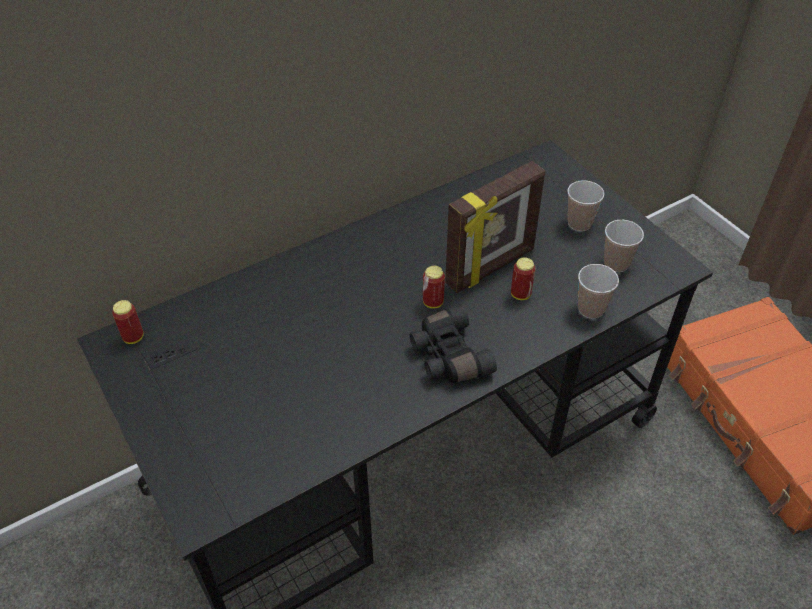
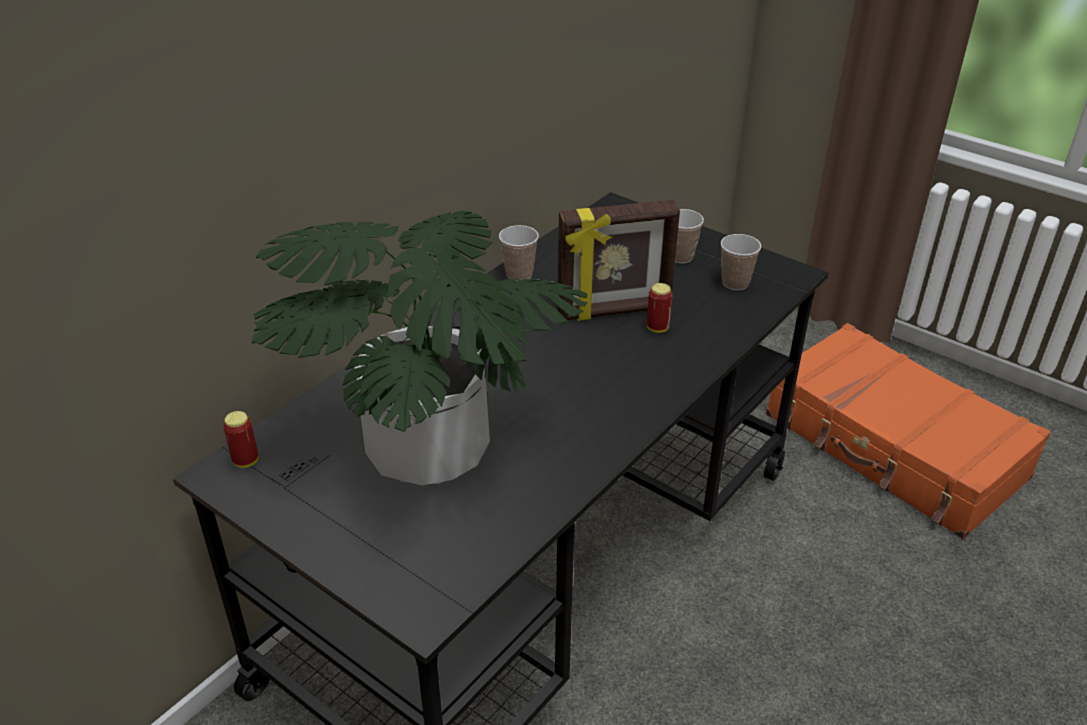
camera: 20 degrees left, 10 degrees down
(272, 367) = (429, 451): none -> potted plant
(433, 302) = (572, 354): can -> none
(447, 356) = (614, 397): black binoculars -> none
(491, 267) = (614, 311): picture frame -> picture frame turned 45 degrees clockwise
(591, 309) = (733, 326): cup -> cup (519, 274)

